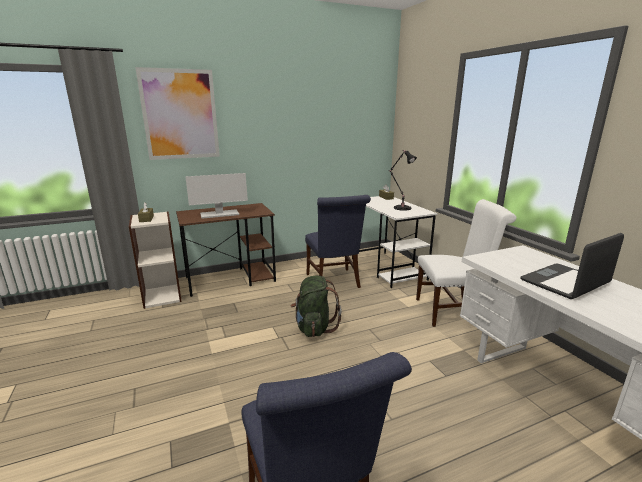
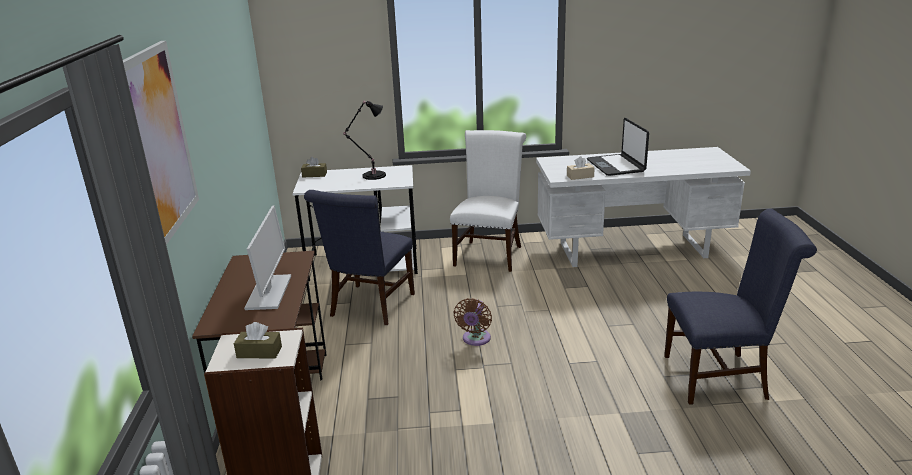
camera: 70 degrees left, 5 degrees up
(314, 328) = (475, 339): green backpack -> brown fan
(334, 282) = (370, 307): blue chair -> blue chair turned 105 degrees clockwise
(498, 267) = (580, 176): none -> beige tissue box

